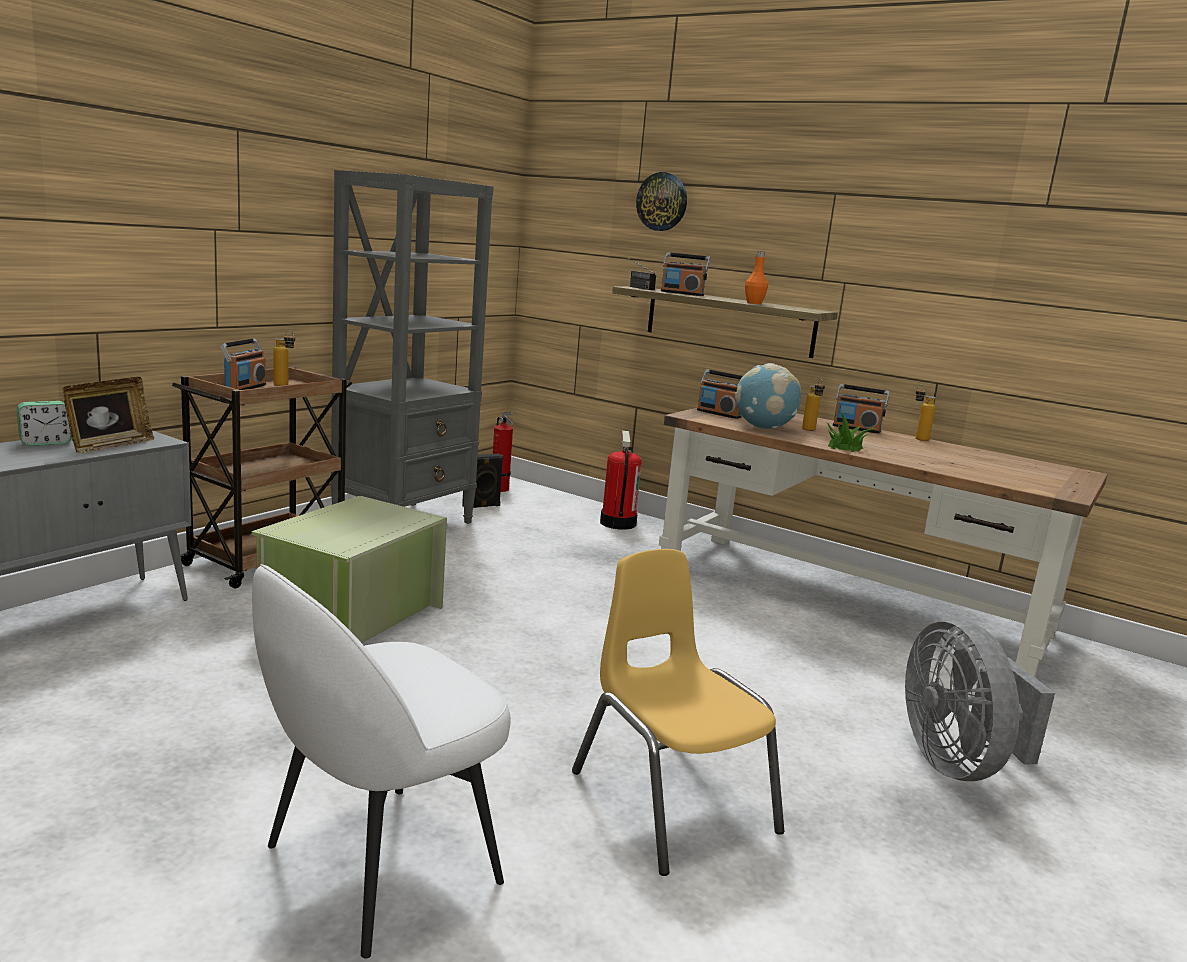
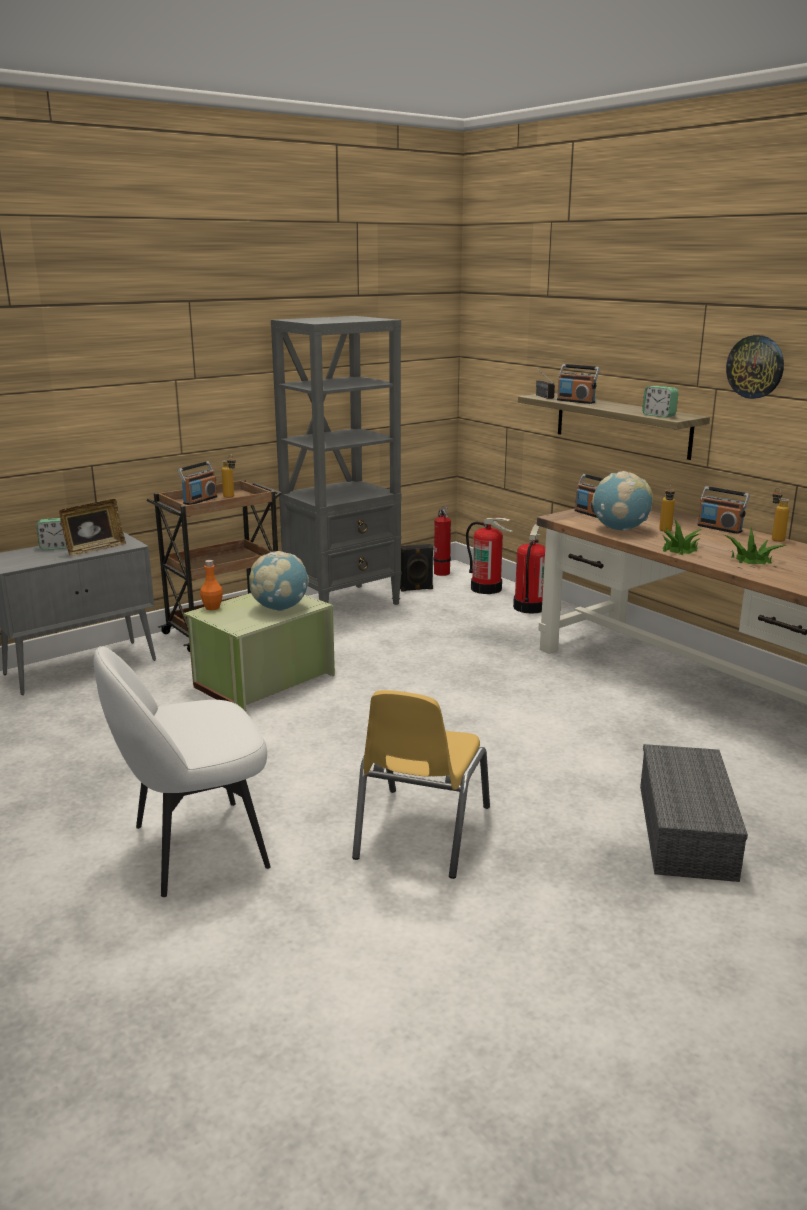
camera: 20 degrees right, 5 degrees up
(382, 522) = (280, 608): none -> globe
(559, 504) = (487, 588): none -> fire extinguisher
(662, 201) = (565, 314): wall clock -> wall clock (755, 367)
(671, 801) = (421, 832): yellow chair -> yellow chair turned 150 degrees counterclockwise
(754, 303) = (630, 411): orange bottle -> orange bottle (212, 607)
(789, 308) = (659, 415): none -> alarm clock
(922, 456) = (751, 559): none -> potted plant
(957, 763) = (688, 832): grey fan -> grey storage box

